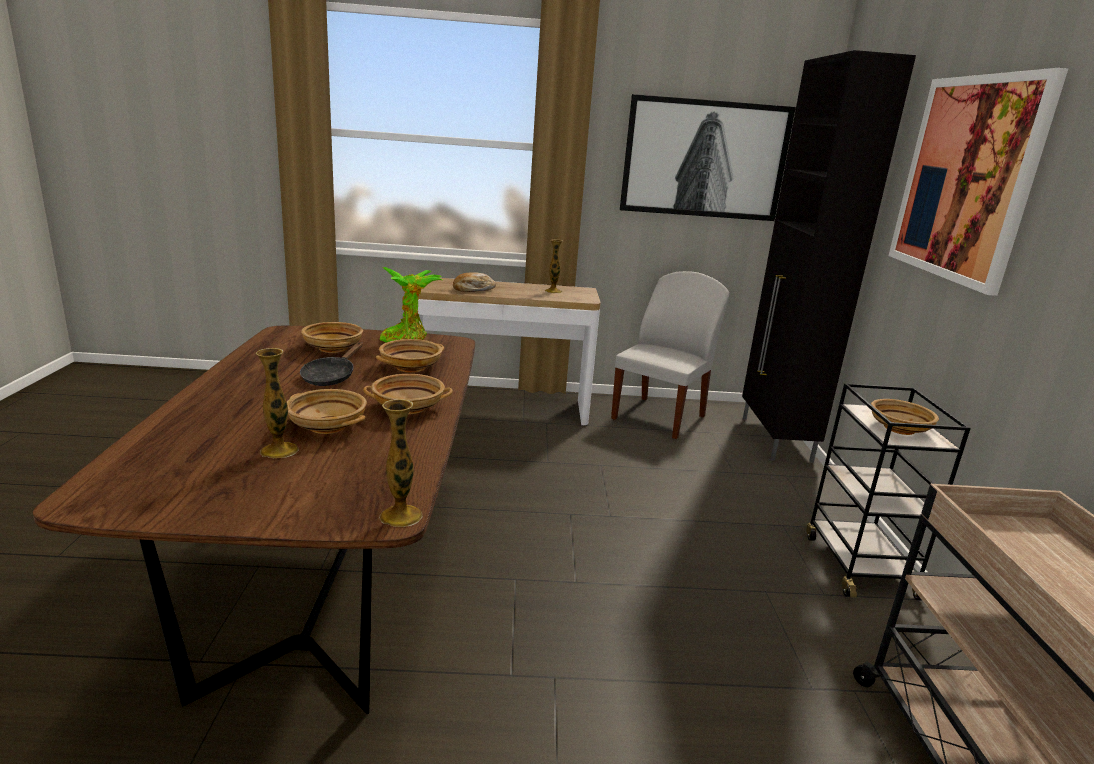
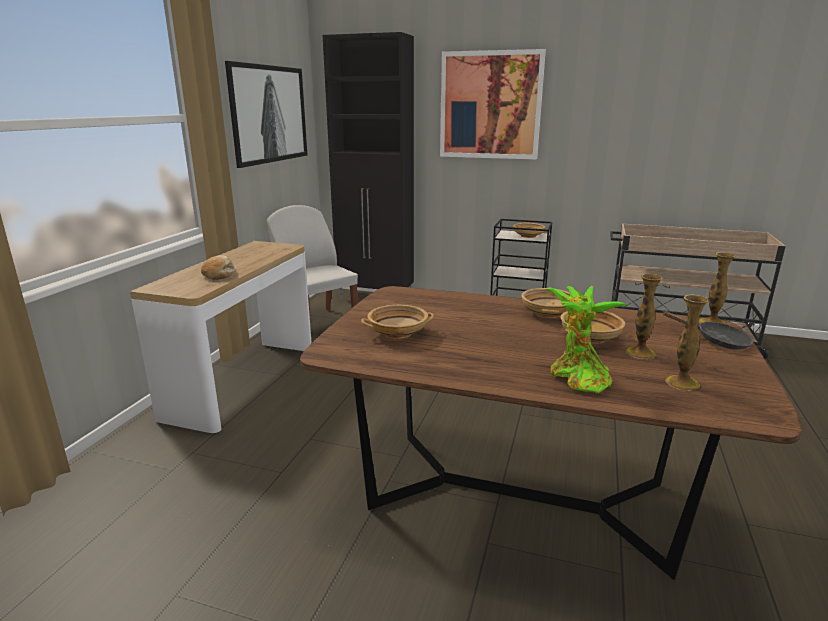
camera: 70 degrees left, 0 degrees up
(331, 377) = (480, 335): black frying pan -> black frying pan (716, 341)
(407, 338) = (378, 305): potted plant -> potted plant (576, 377)
(411, 367) = (458, 308): beige bowl -> none
(553, 291) = (254, 252): vase -> vase (682, 383)

